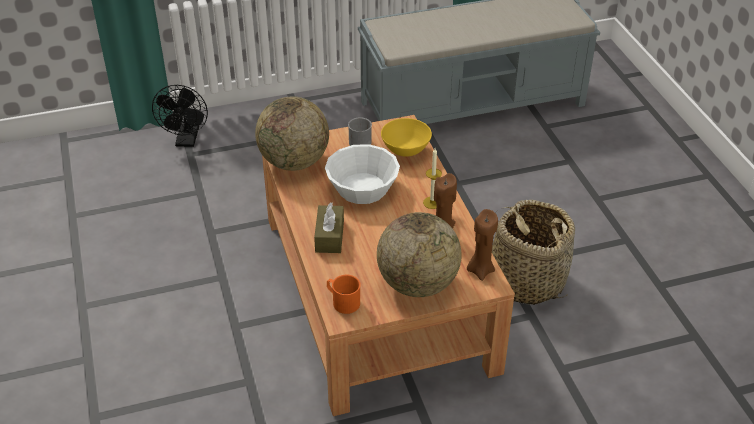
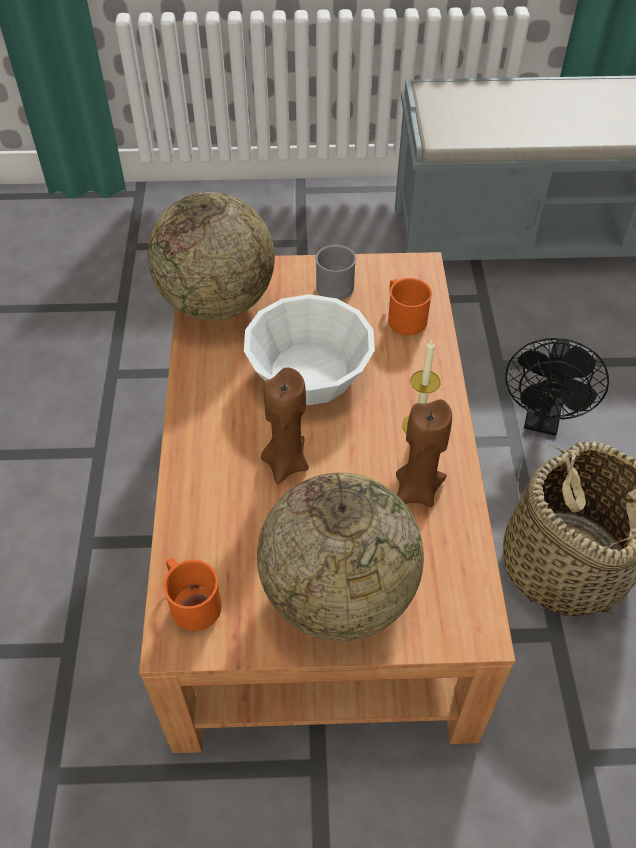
camera: 15 degrees right, 10 degrees up
(187, 141) = (134, 225): black fan -> black fan (542, 420)
(329, 236) = (220, 457): brown tissue box -> none
(405, 151) = (404, 317): yellow bowl -> orange mug
(480, 270) = (463, 590): brown candle -> brown candle (286, 463)

